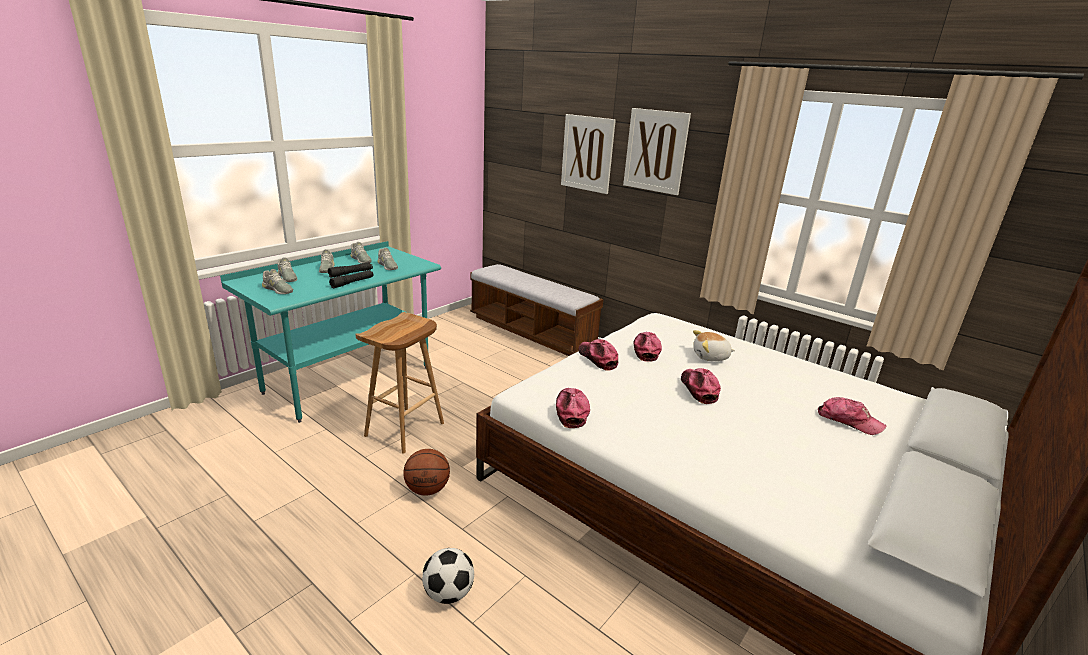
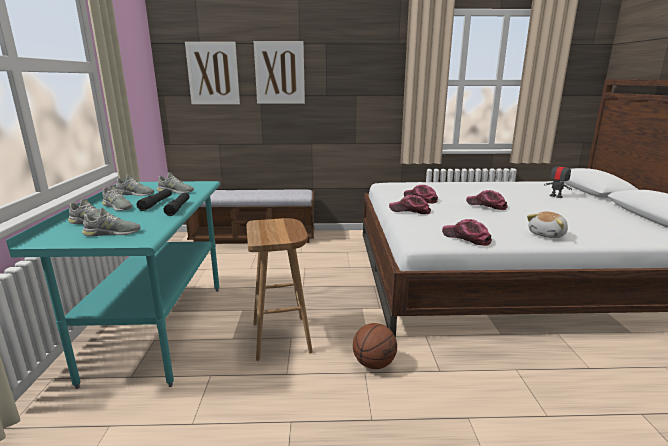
camera: 40 degrees left, 5 degrees down
(448, 593) = (506, 412): football -> none
(655, 151) = (343, 63): picture -> picture (213, 73)
(710, 357) = (454, 191): plush toy -> plush toy (547, 235)
(848, 421) = (556, 196): cap -> toy robot

